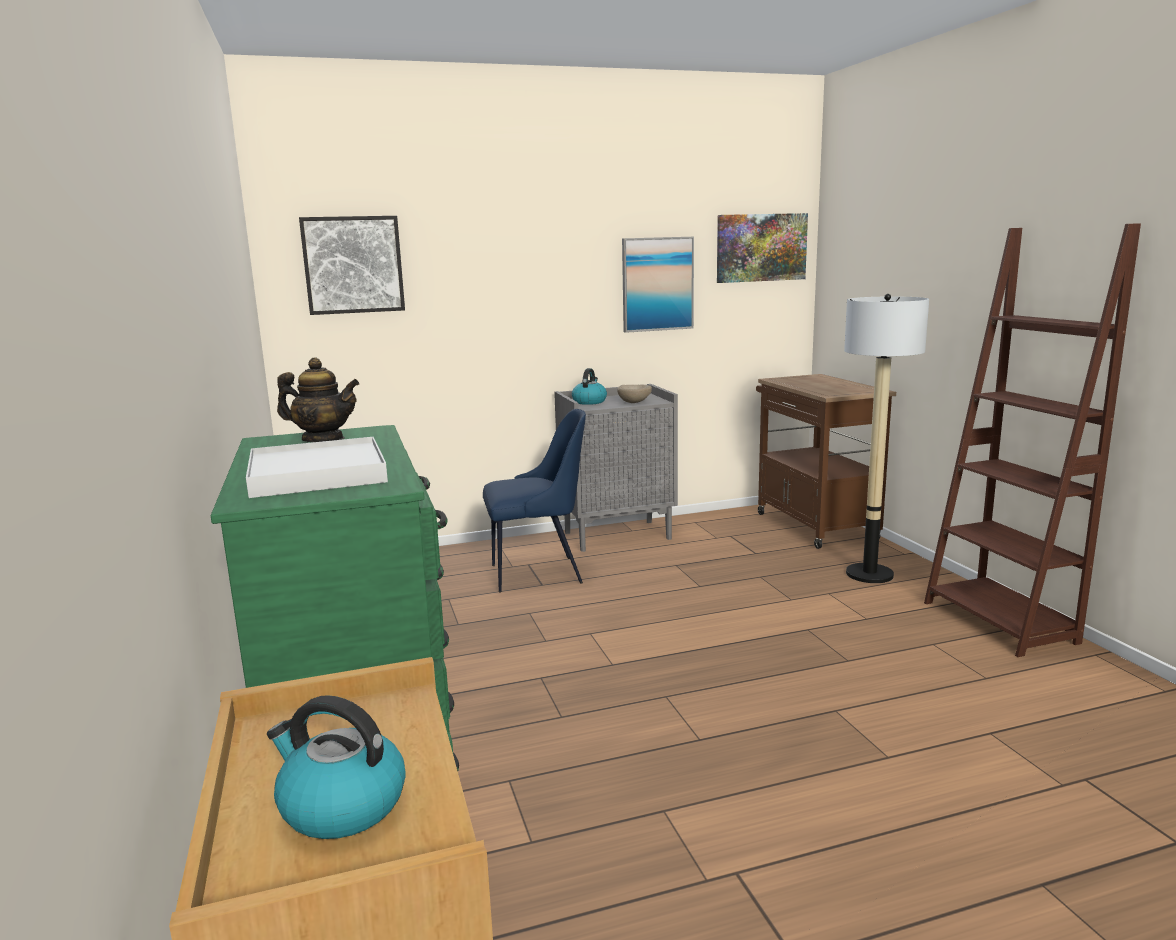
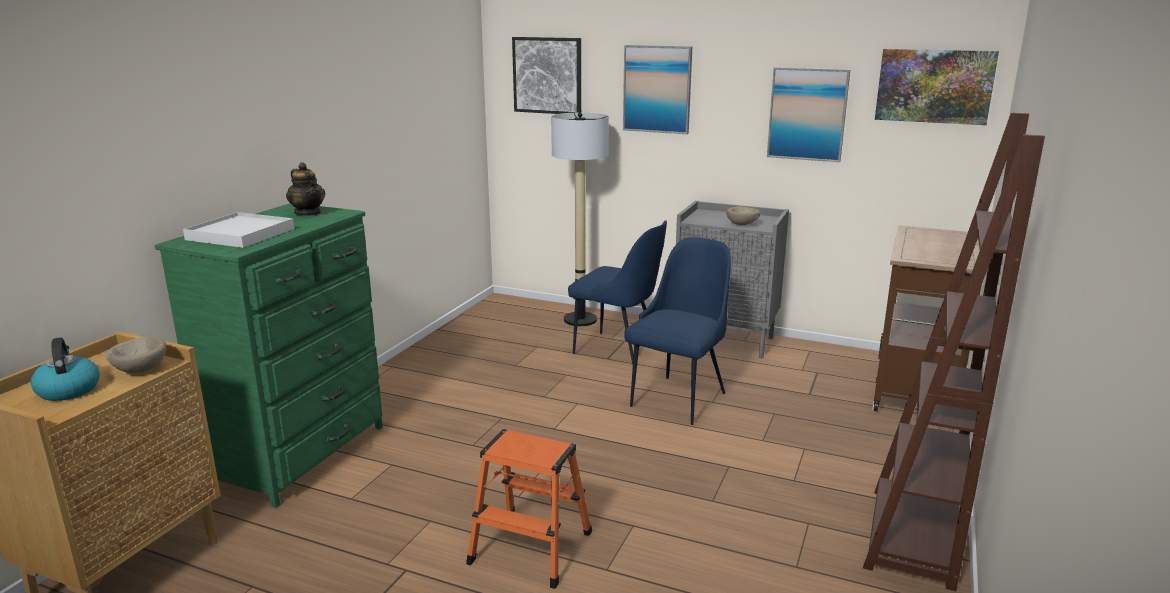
camera: 40 degrees right, 5 degrees up
(386, 724) = (141, 369): none -> beige bowl
(498, 271) = (657, 89): none -> picture
(589, 401) = (712, 215): kettle -> none
(670, 594) = (678, 399): none -> blue chair
(797, 776) = (530, 546): none -> orange step ladder
(869, 574) = (876, 449): floor lamp -> floor lamp (580, 319)

